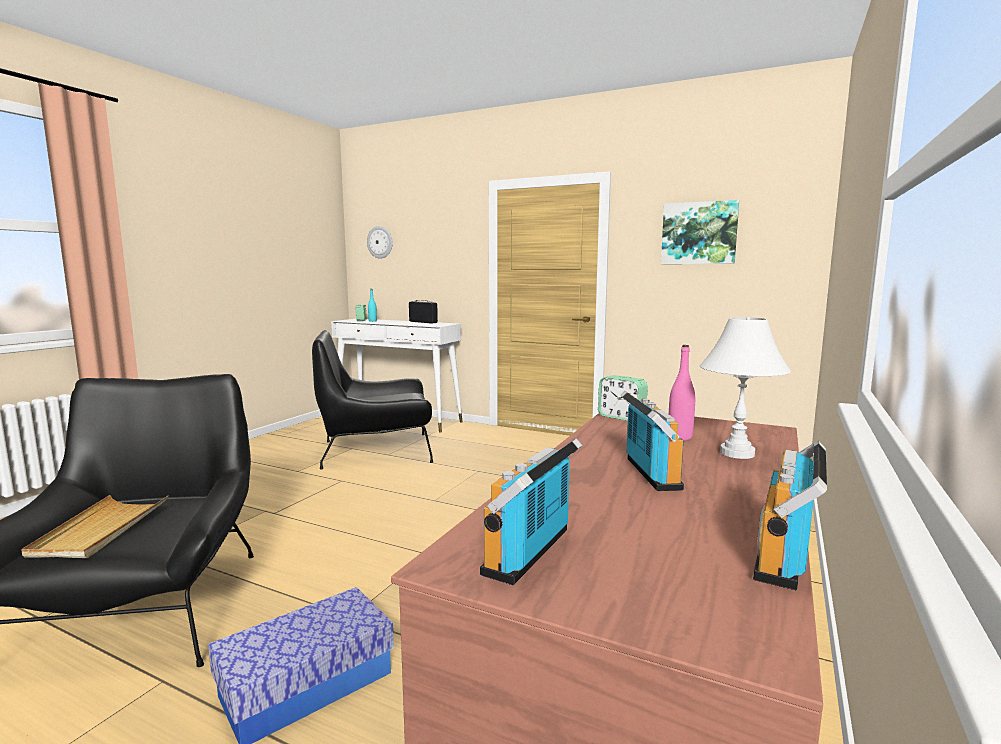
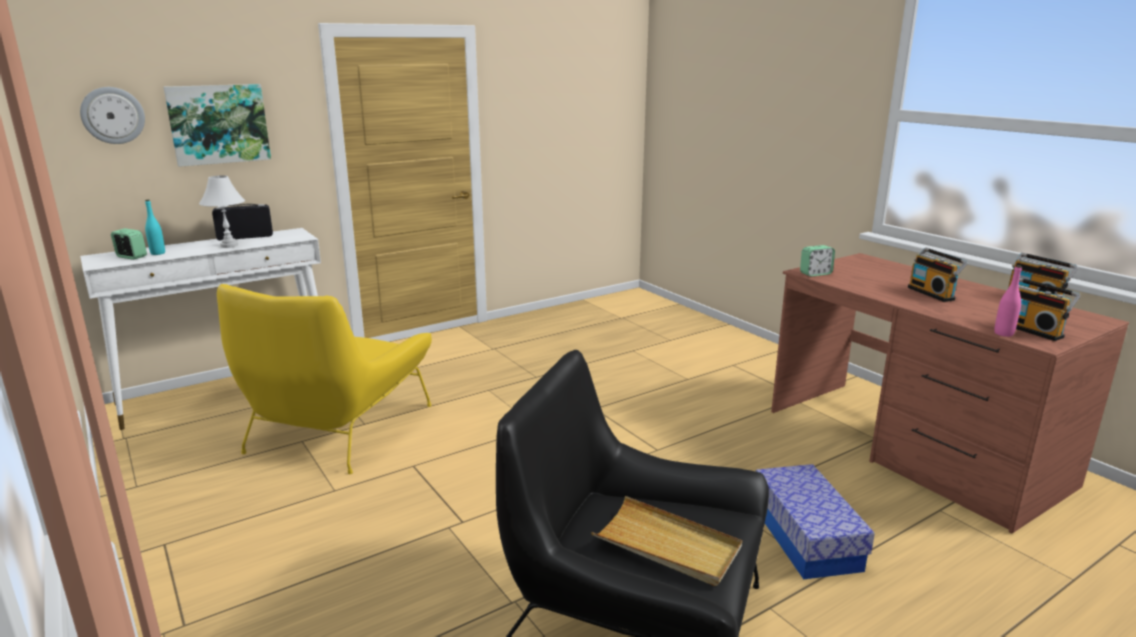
camera: 60 degrees left, 10 degrees up
(376, 451) = (338, 428): black armchair -> yellow armchair
(648, 473) = (932, 293): radio -> radio turned 135 degrees counterclockwise
(680, 437) = (869, 274): pink bottle -> pink bottle (1003, 333)
(699, 233) = (558, 95): picture -> picture (218, 124)
(737, 453) = (904, 273): white table lamp -> white table lamp (229, 245)

